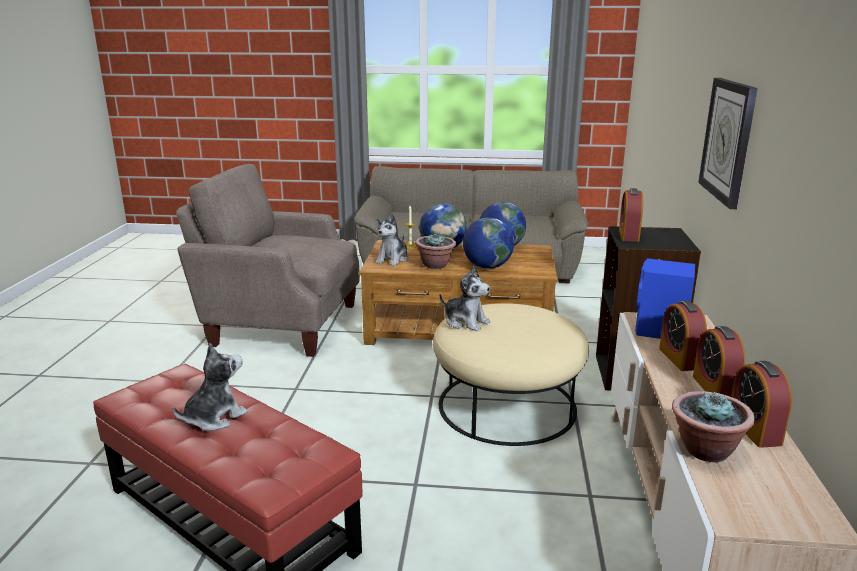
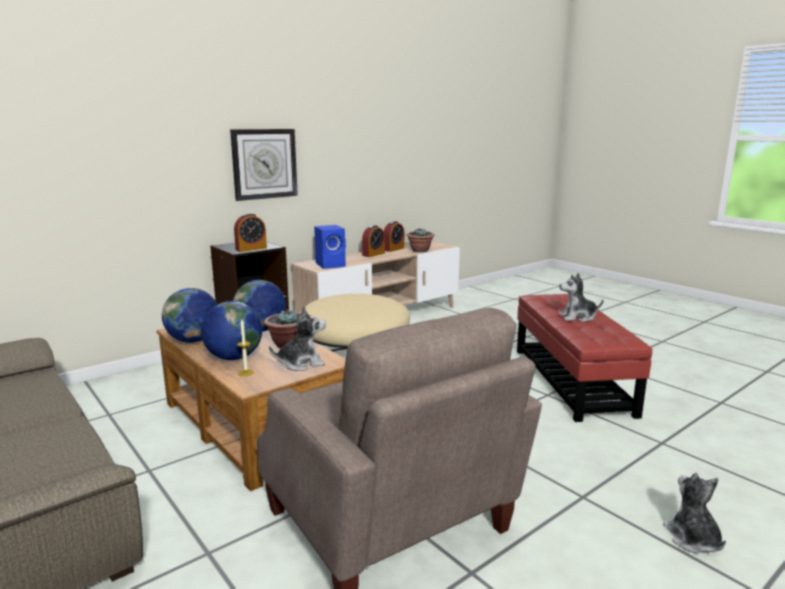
camera: 135 degrees left, 5 degrees down
(465, 322) = (372, 312): plush toy -> plush toy (693, 539)
(679, 358) = (356, 260): alarm clock -> none

